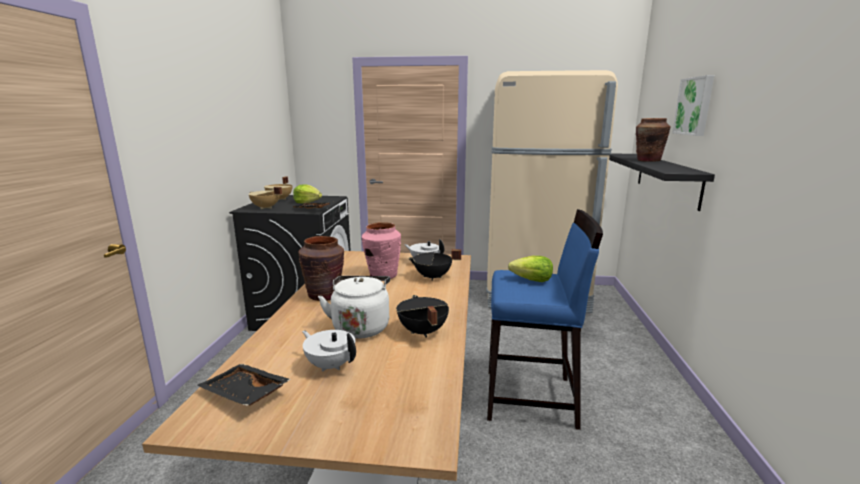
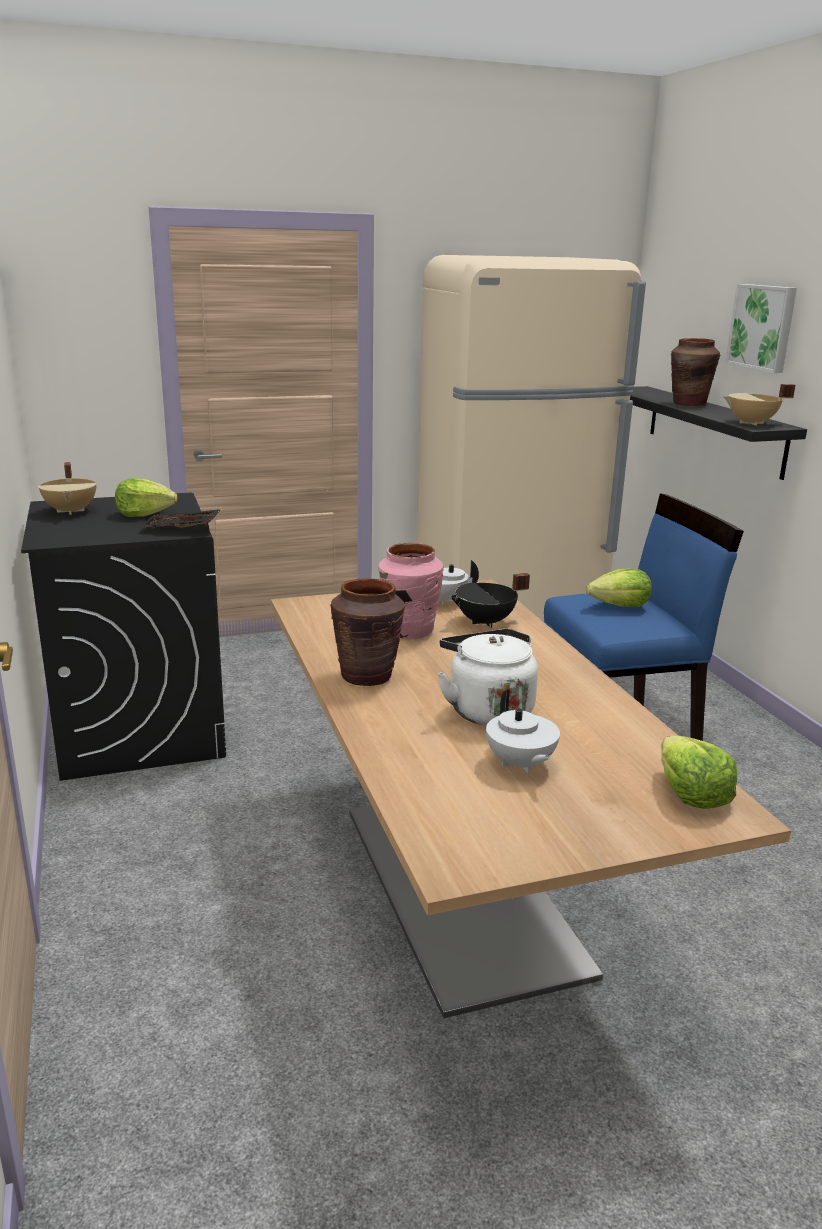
camera: 25 degrees left, 5 degrees up
(243, 394) = (464, 822): black tray -> none
(265, 208) = (80, 533): beige cooking pot -> beige cooking pot (752, 423)
(330, 365) = (520, 764): white teapot -> white teapot turned 120 degrees counterclockwise
(414, 416) = (691, 794): none -> lettuce
(422, 332) = (574, 700): black cooking pot -> none

